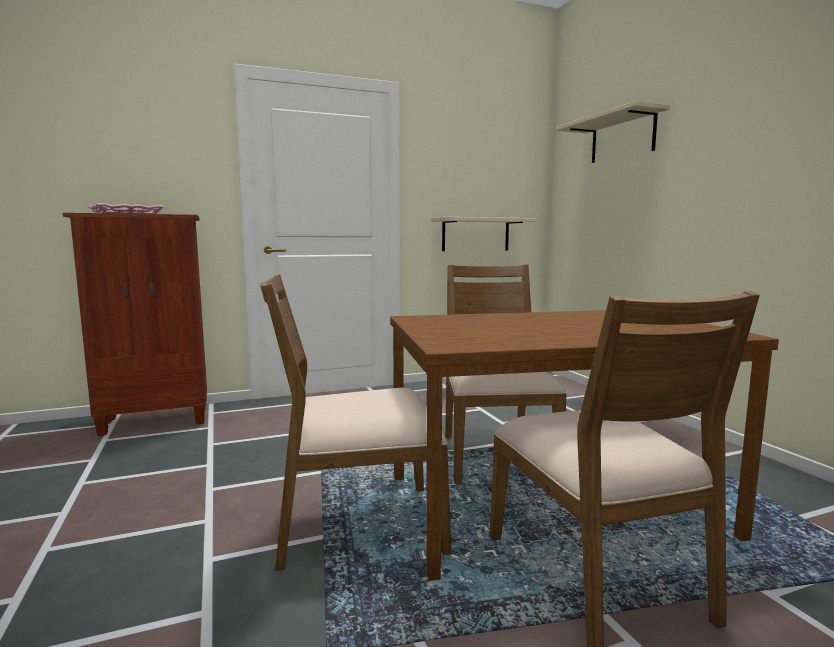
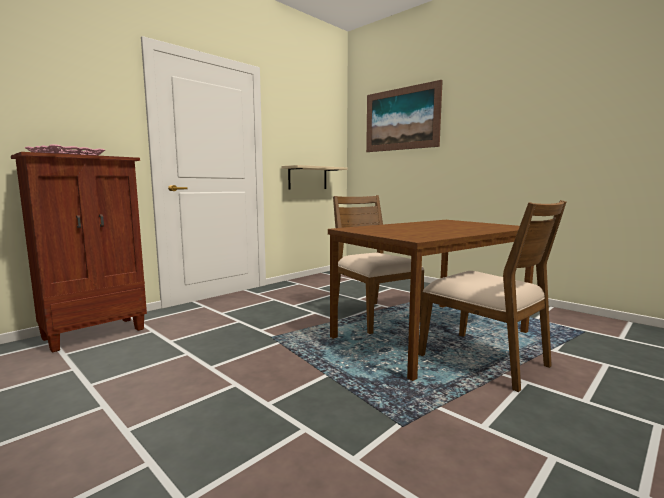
camera: 25 degrees left, 0 degrees up
(357, 526) = (340, 365): brown chair -> none
(622, 137) = (401, 119): beige shelf -> picture

